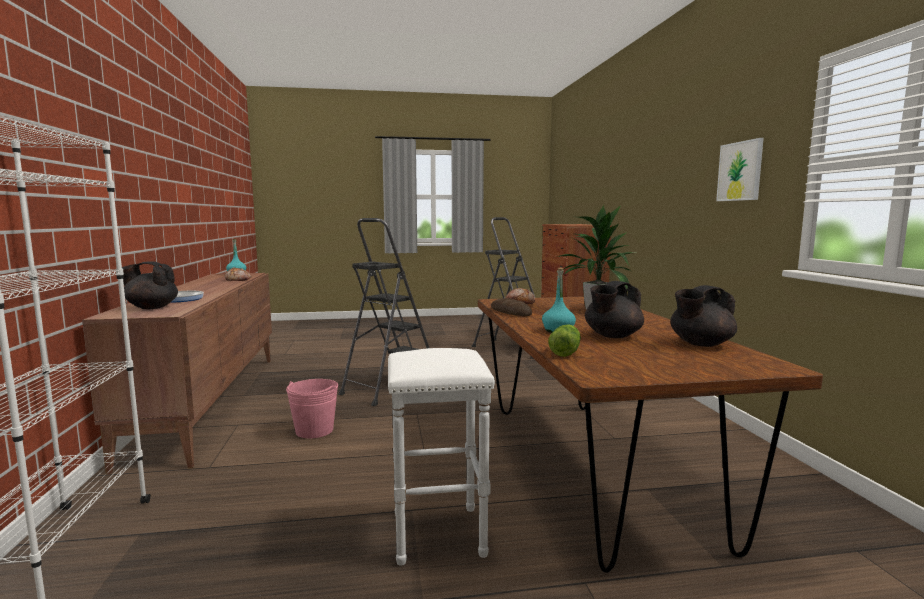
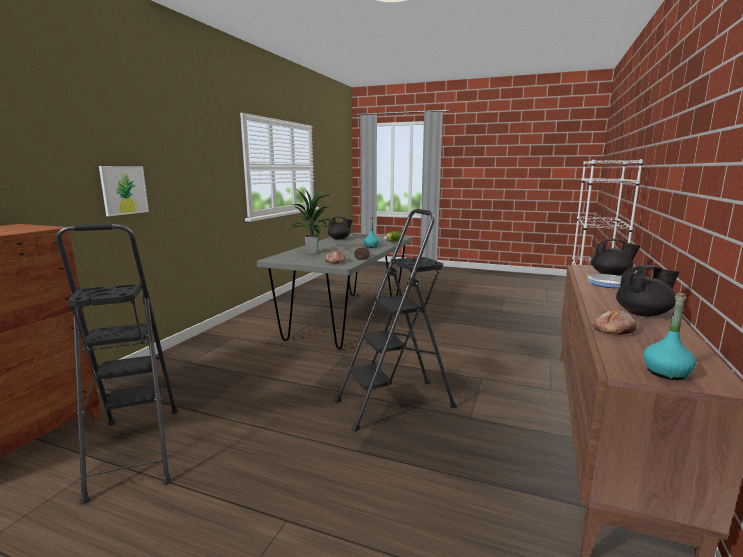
camera: 150 degrees left, 5 degrees up
(314, 430) = (483, 368): pink bucket -> none
(436, 533) = (437, 314): white stool -> none
(589, 466) = (347, 318): brown dining table -> grey dining table
(612, 336) = (358, 243): black teapot -> black teapot (643, 314)
(740, 171) = (210, 164): picture -> picture (124, 190)

